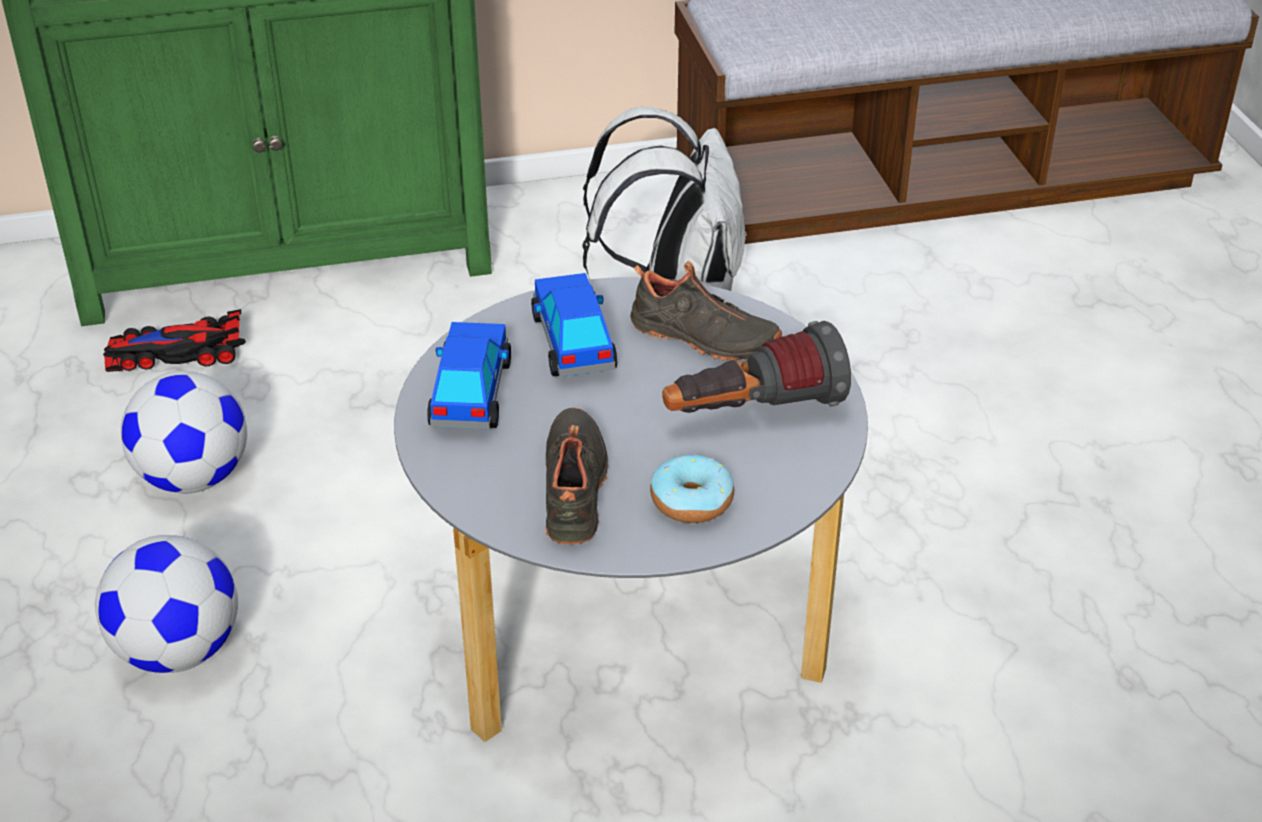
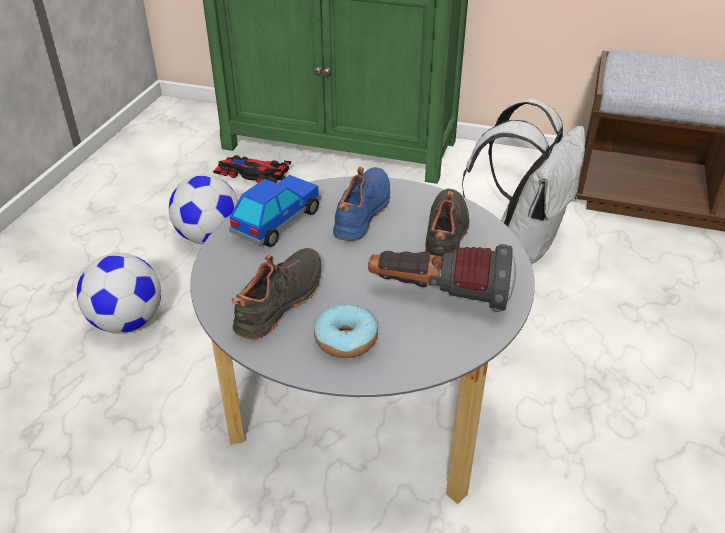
camera: 30 degrees right, 0 degrees up
(573, 342) = (364, 213): toy car -> blue shoe
(702, 339) = (447, 238): black shoe -> black shoe turned 135 degrees counterclockwise

